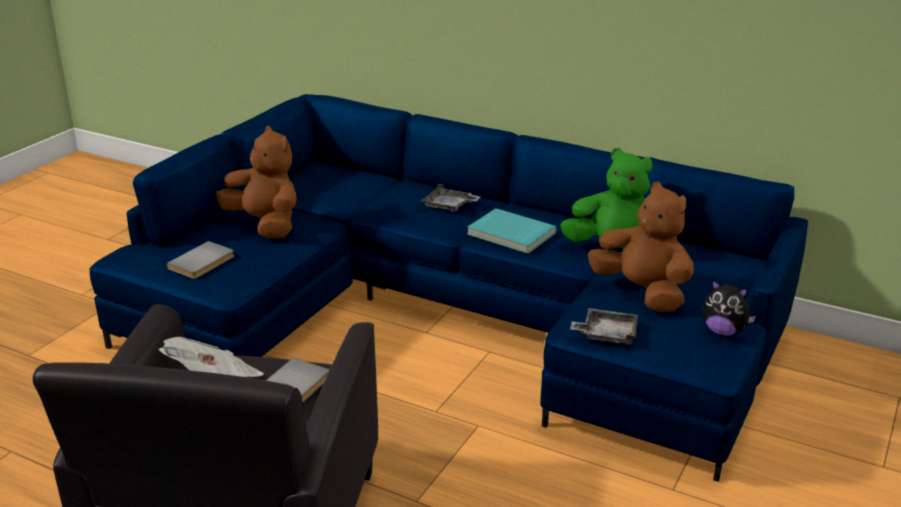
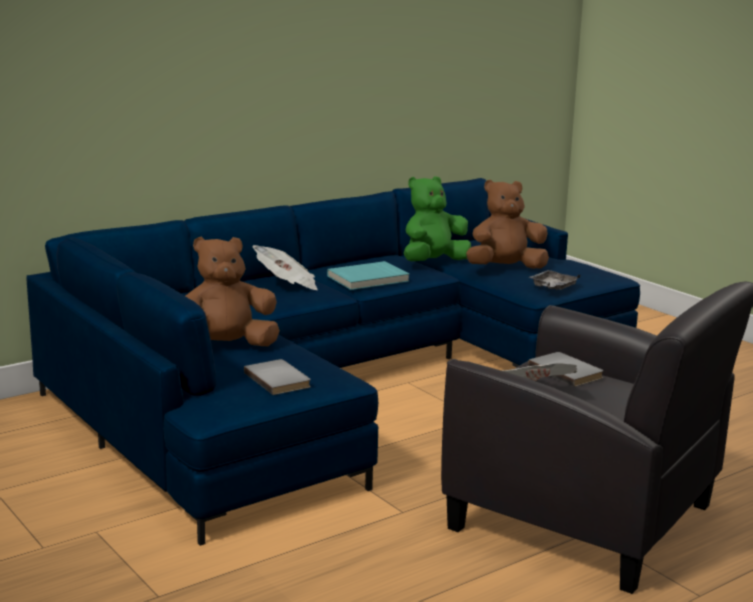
camera: 65 degrees left, 10 degrees down
(449, 206) = (287, 285): grey tray -> newspaper
(723, 331) = (573, 265): plush toy -> none

